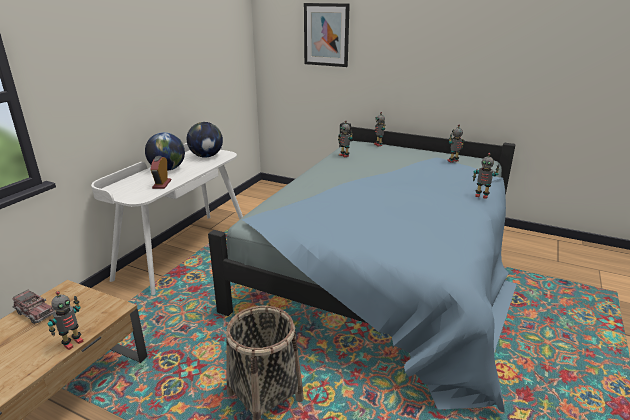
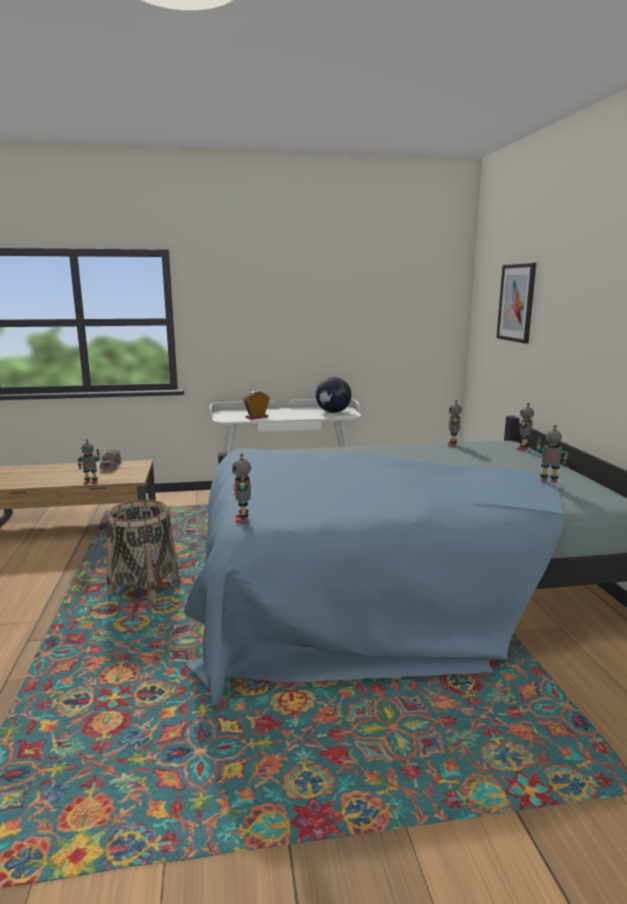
camera: 55 degrees right, 10 degrees down
(167, 169) = (286, 411): globe -> none
(481, 196) = (463, 509): toy robot -> toy robot (243, 519)

